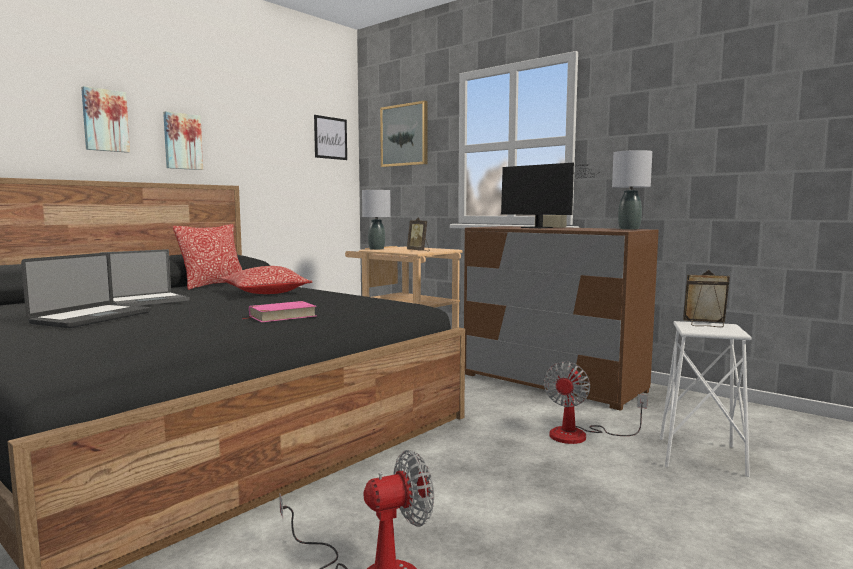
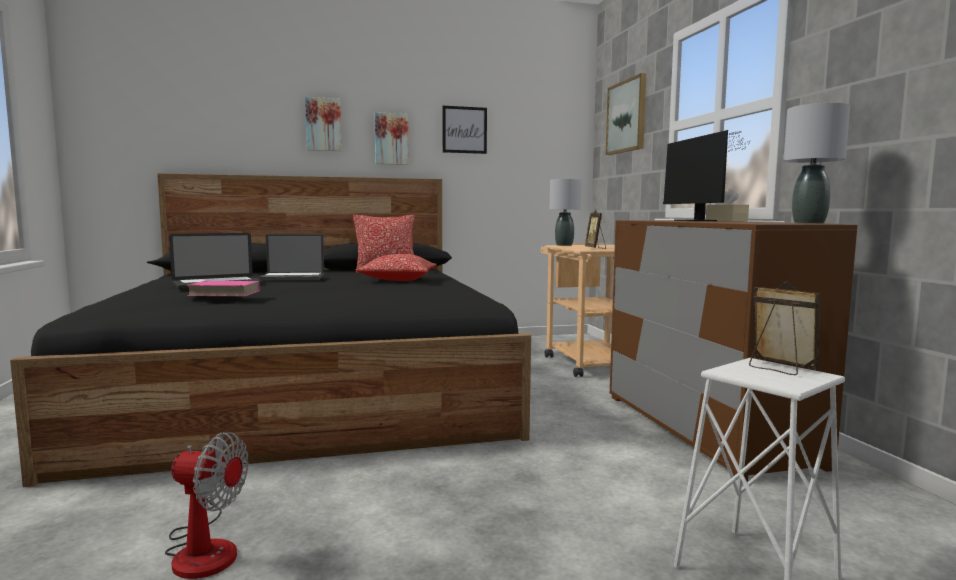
camera: 35 degrees right, 0 degrees up
(282, 316) = (333, 297): pink book -> pink book (224, 293)
(330, 138) = (556, 126): picture -> picture (464, 130)
(580, 435) = (628, 495): fan -> none

